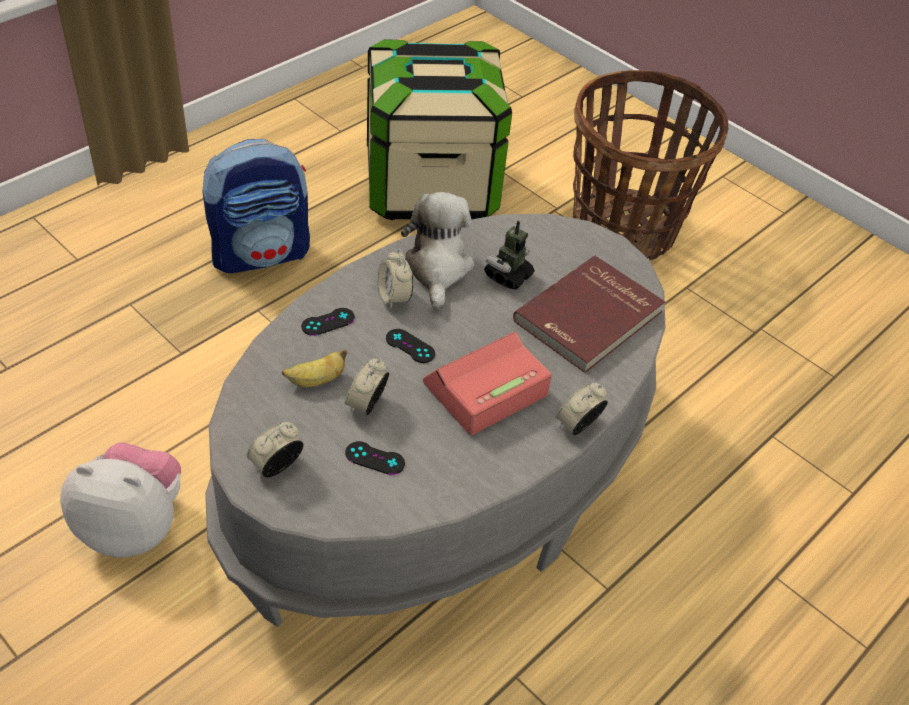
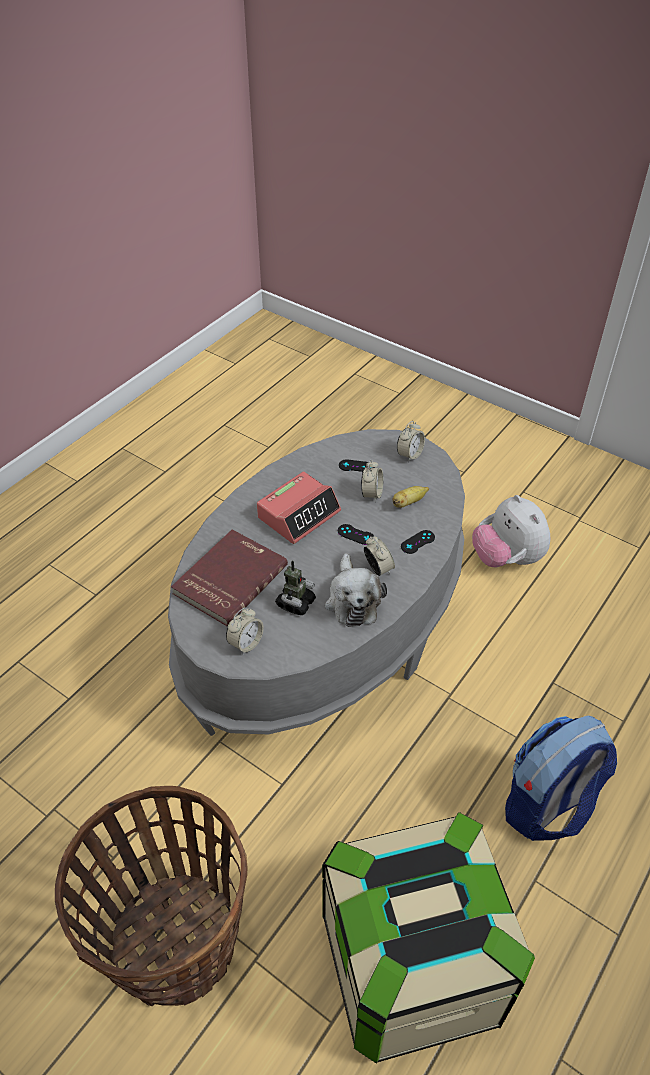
camera: 175 degrees right, 0 degrees up
(133, 526) = (506, 558): plush toy -> plush toy turned 60 degrees clockwise
(577, 425) = (237, 502): alarm clock -> alarm clock (246, 643)

